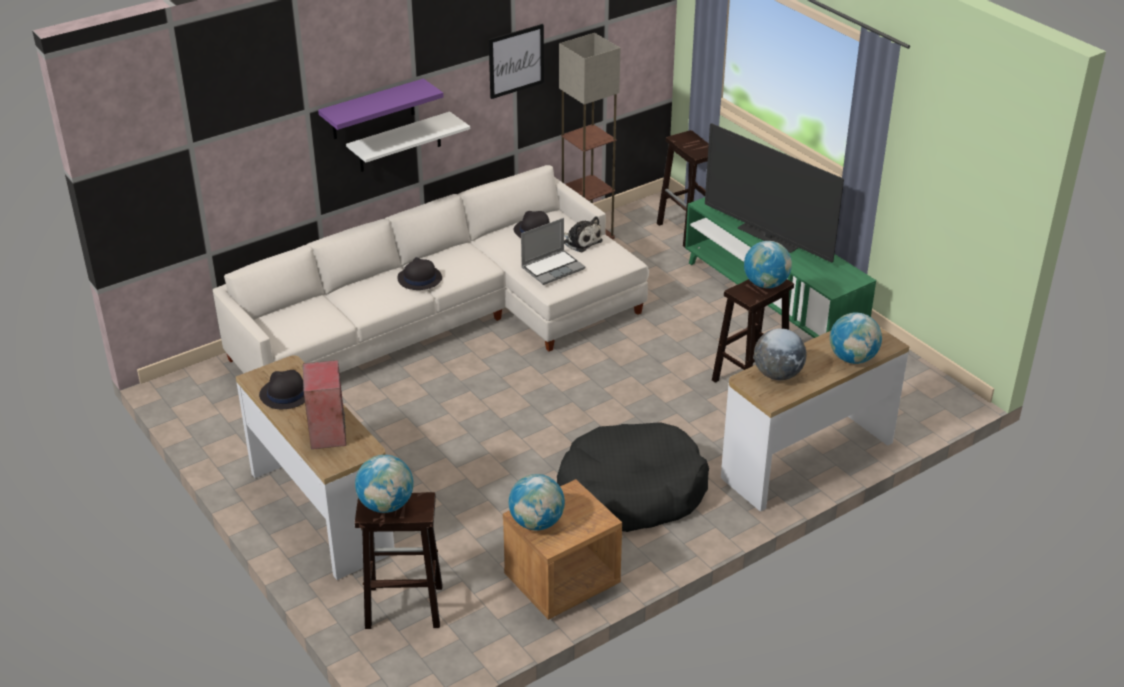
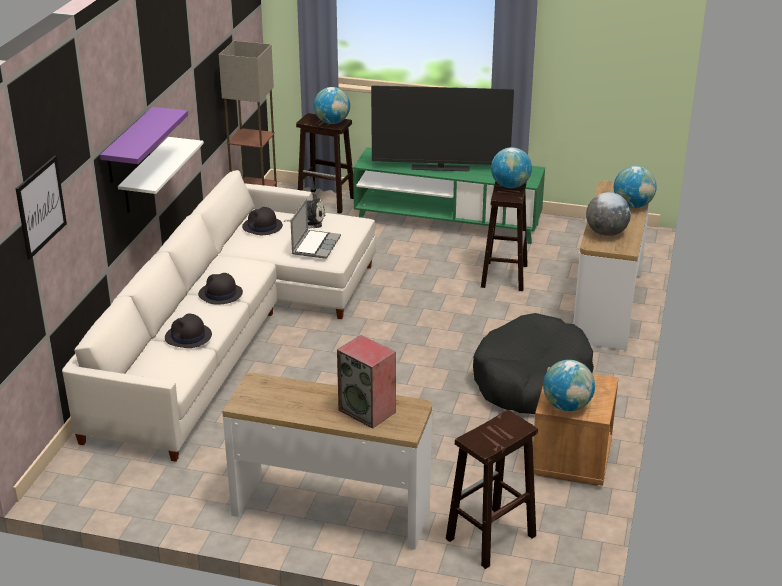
camera: 40 degrees left, 5 degrees down
(285, 394) = (287, 402): black hat -> black hat (188, 337)
(386, 505) = (488, 435): globe -> globe (332, 122)
(516, 61) = (196, 78): picture -> picture (41, 206)

